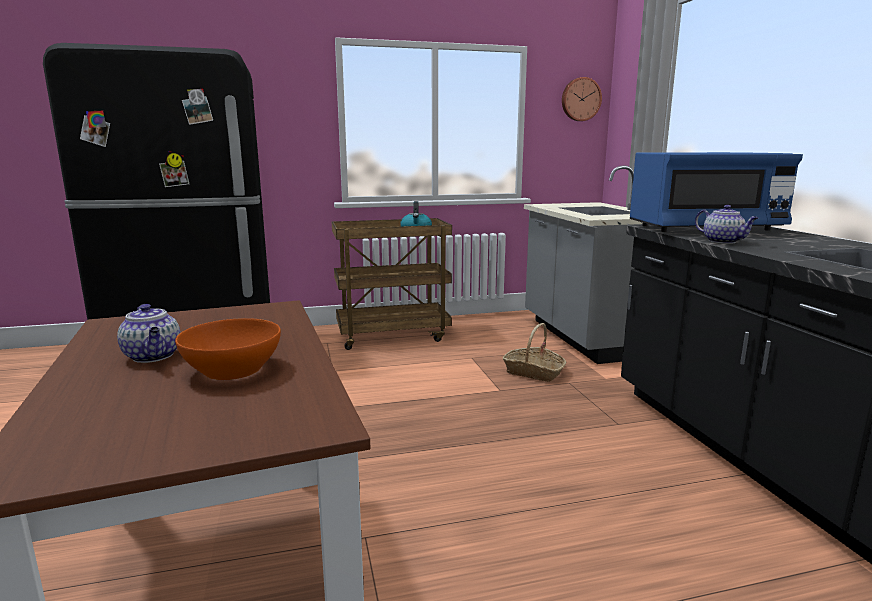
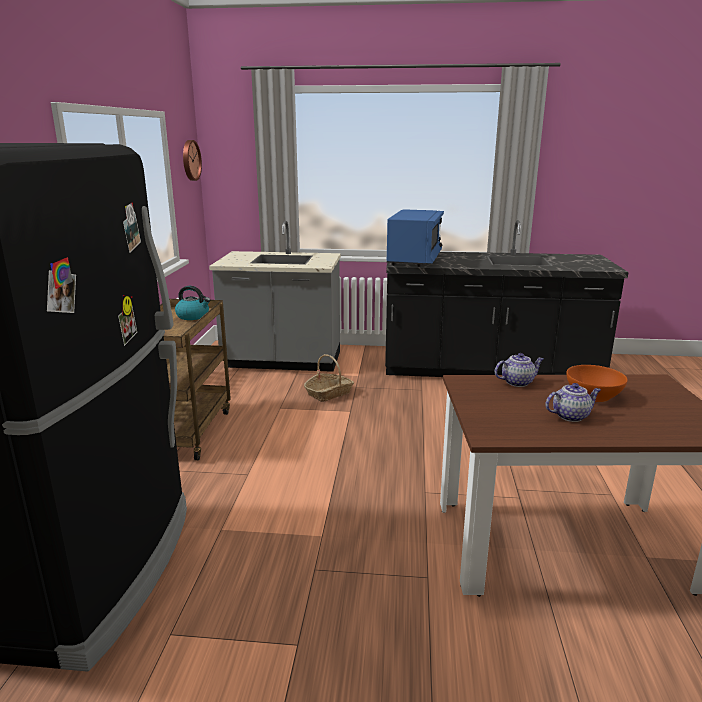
camera: 70 degrees left, 5 degrees up
(723, 241) = (459, 265): teapot -> teapot (517, 382)

